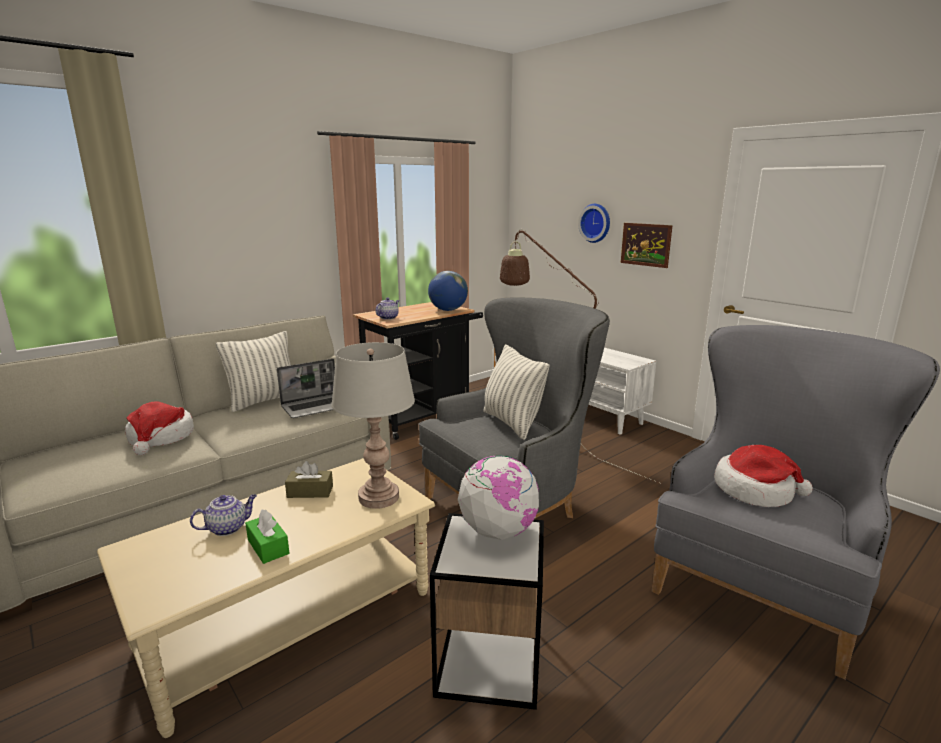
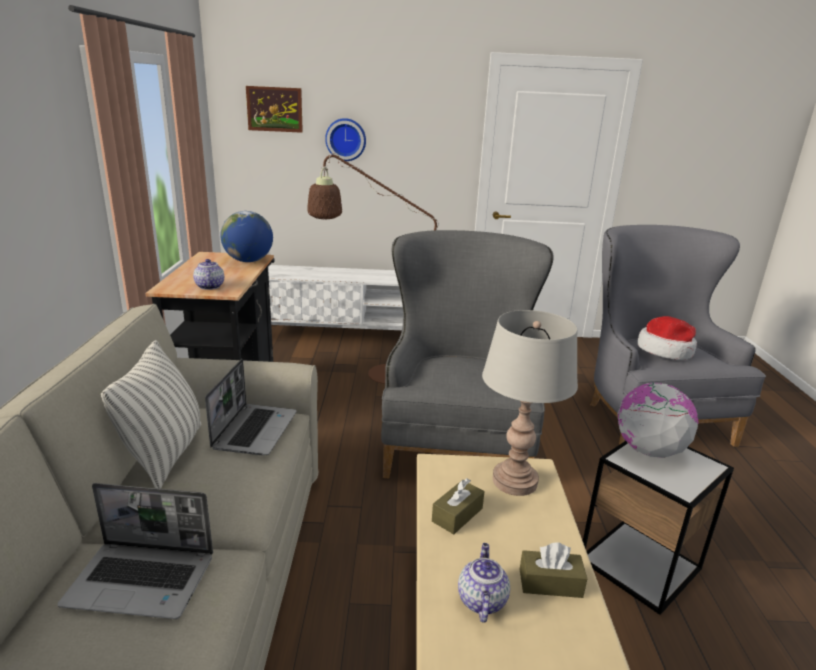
camera: 50 degrees left, 5 degrees up
(161, 438) = (143, 580): hat -> laptop
(268, 547) = (550, 583): green tissue box -> brown tissue box
(512, 423) = (462, 364): pillow -> none
(646, 244) = (408, 161): picture -> picture (274, 109)

